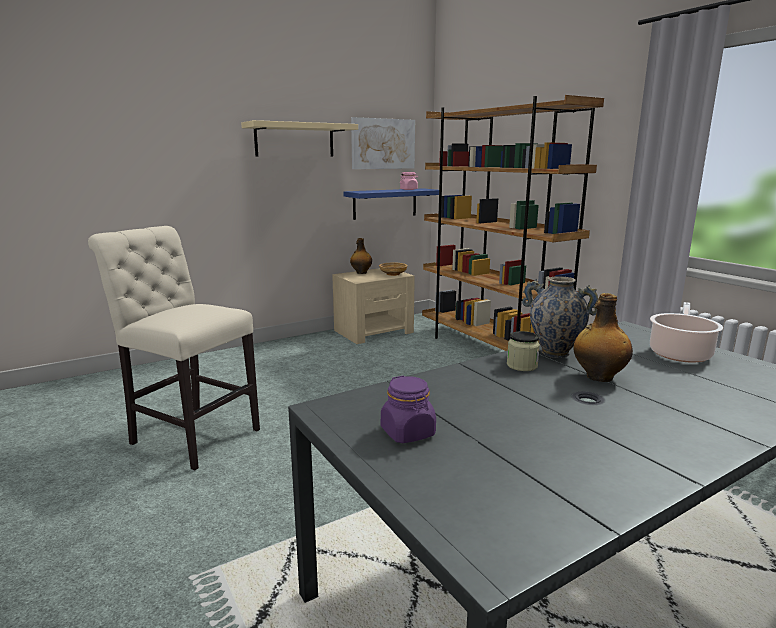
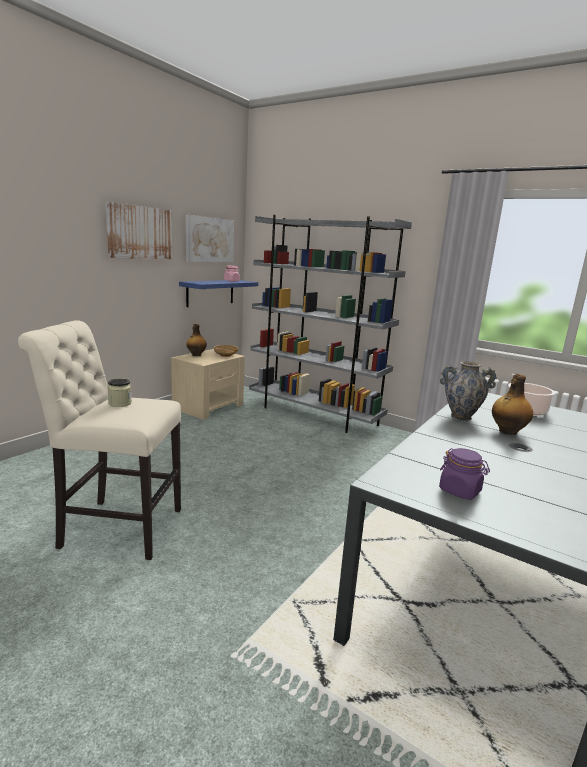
camera: 25 degrees left, 0 degrees up
(294, 140) = (140, 232): beige shelf -> picture
(490, 350) = (314, 414): brown bookcase -> grey bookcase
(522, 365) = (455, 429): jar -> jar (120, 403)

